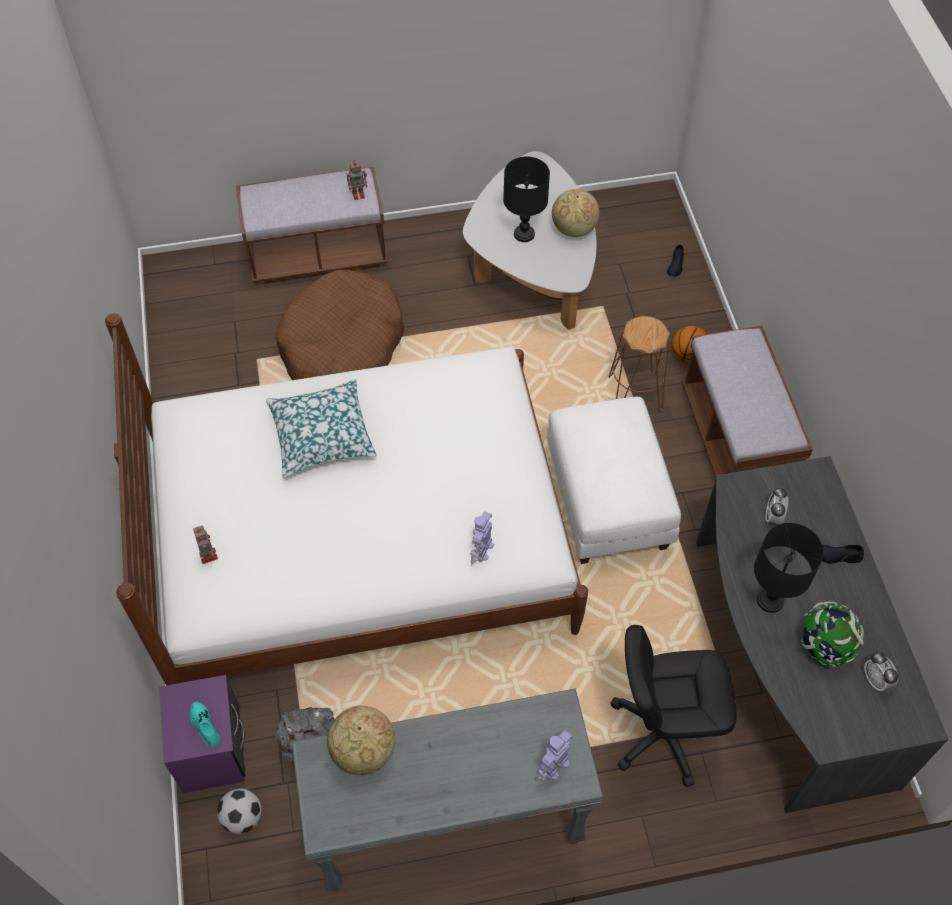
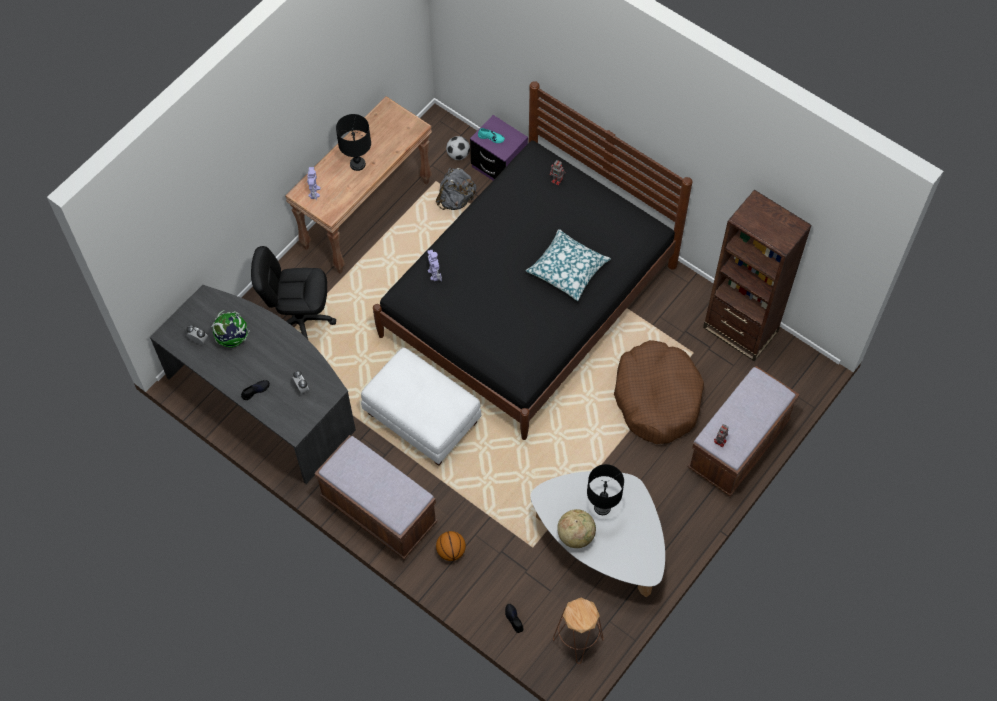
camera: 140 degrees right, 5 degrees up
(186, 346) = (740, 330): none -> brown bookcase
(362, 542) = (528, 300): white bed -> black bed
(363, 752) = (398, 142): globe -> none
(448, 826) = (366, 214): grey console table -> brown console table
(635, 393) = (461, 498): brown stool -> brown stool (577, 639)
(663, 732) = (300, 321): black office chair -> black office chair turned 135 degrees counterclockwise
(769, 600) = (274, 343): black table lamp -> black table lamp (358, 164)

